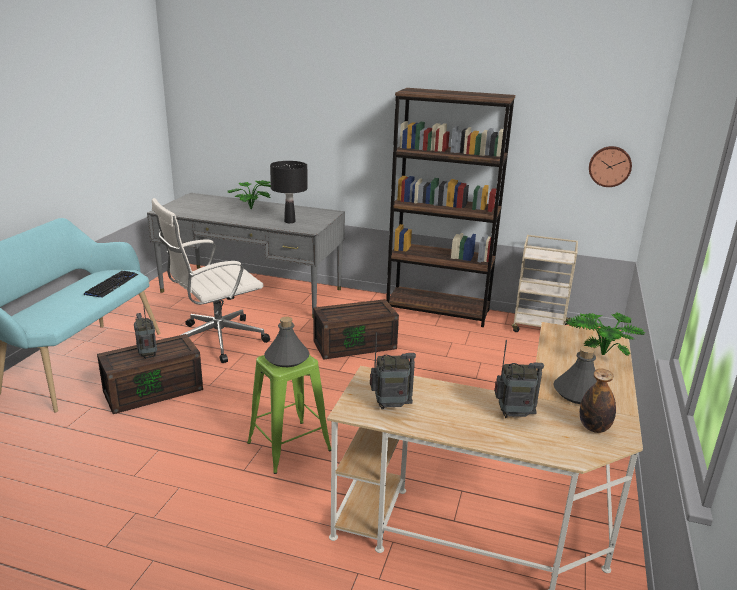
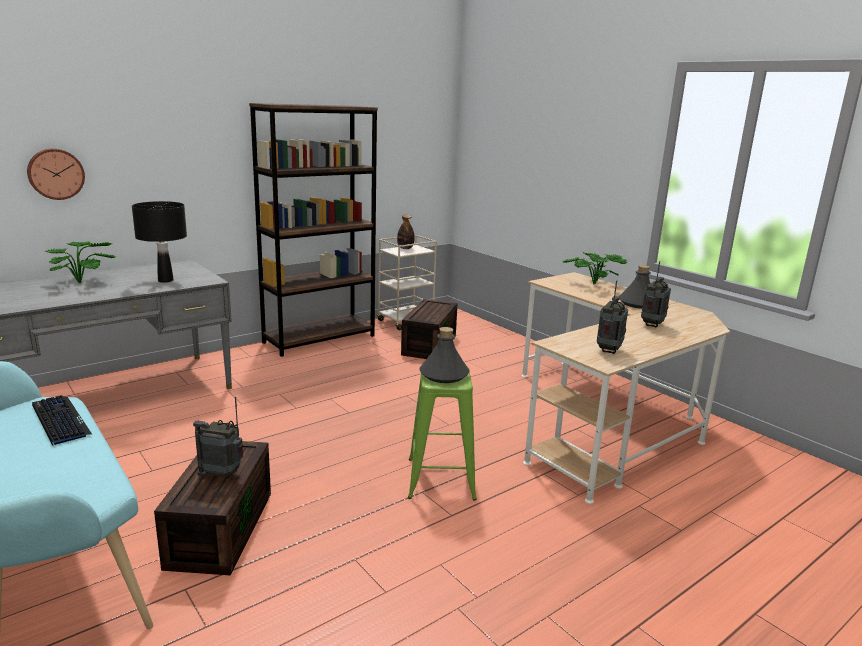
camera: 55 degrees left, 5 degrees down
(215, 340) = (174, 453): white office chair -> none
(355, 344) = (315, 389): brown storage box -> brown storage box (428, 344)
(594, 428) = (683, 313): bottle -> bottle (405, 248)
(609, 166) = (427, 164): wall clock -> wall clock (55, 174)

